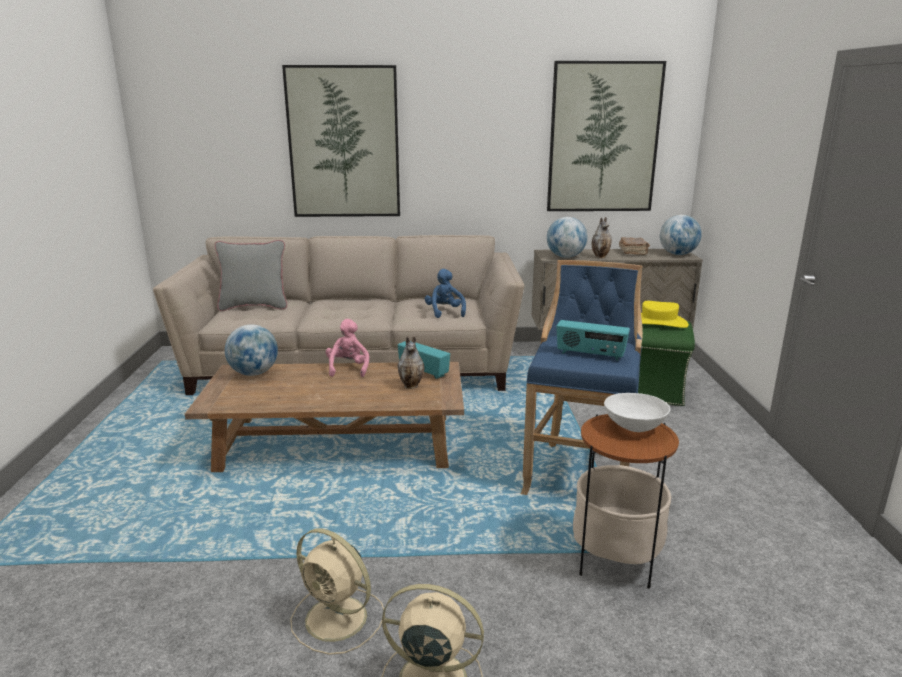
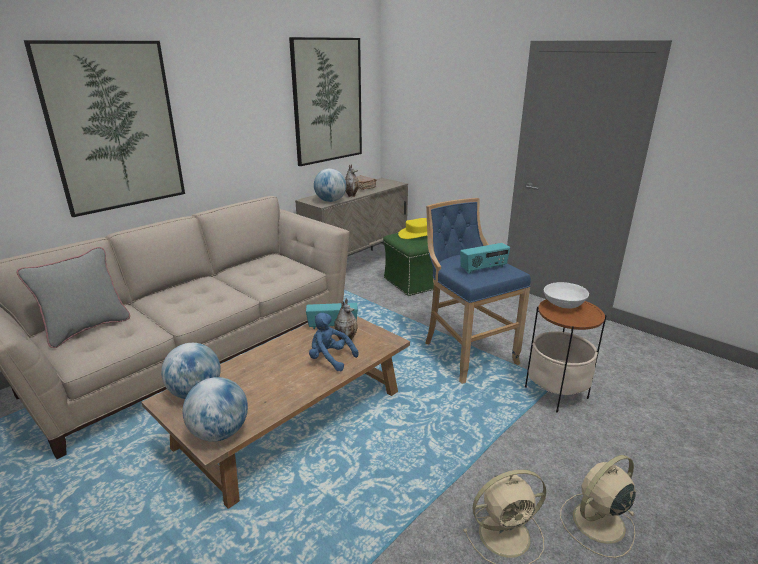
camera: 45 degrees left, 5 degrees up
(348, 369) = (272, 349): pink plush toy -> none
(444, 312) = (281, 271): blue plush toy -> blue plush toy (330, 359)
(678, 254) = (389, 183): globe -> globe (220, 433)

